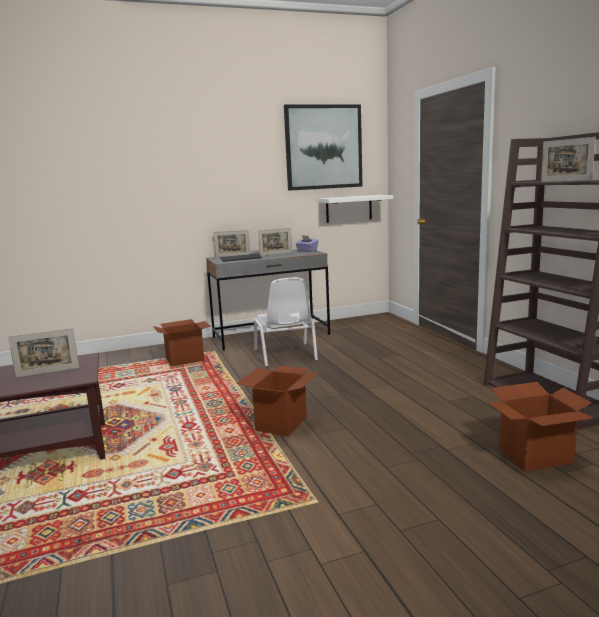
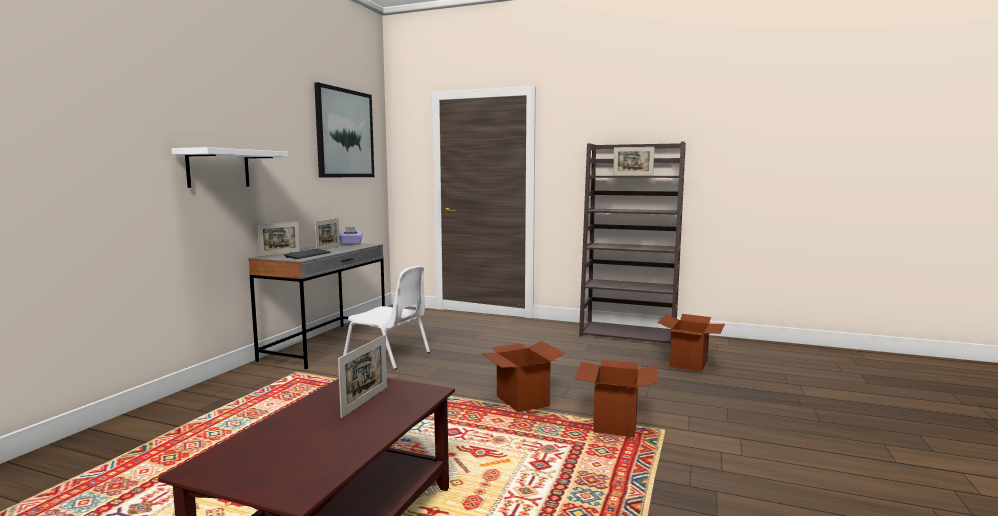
camera: 50 degrees left, 5 degrees down
(185, 360) = (282, 389): cardboard box -> cardboard box (615, 424)
(349, 208) = (363, 199): white shelf -> white shelf (218, 168)

